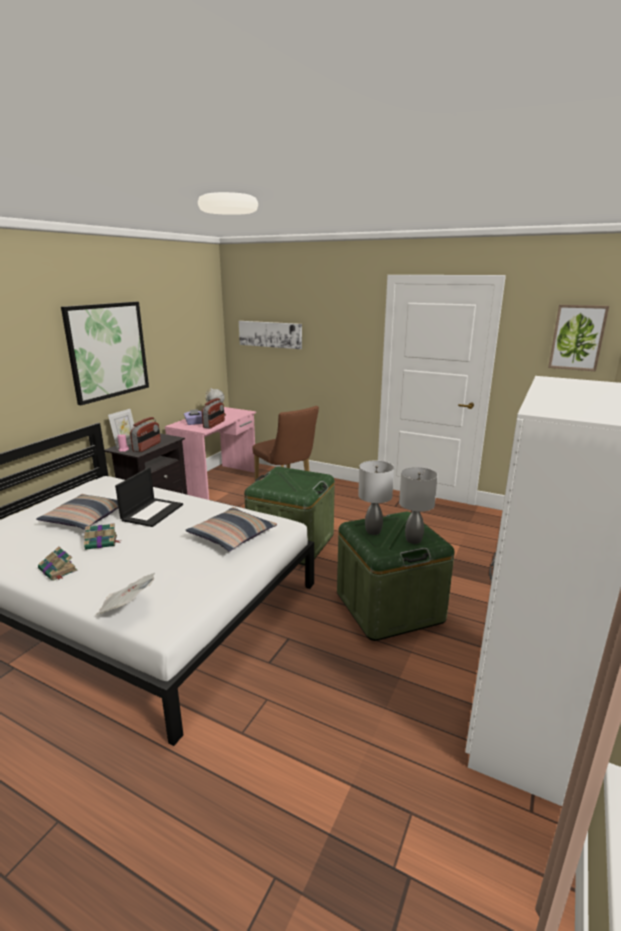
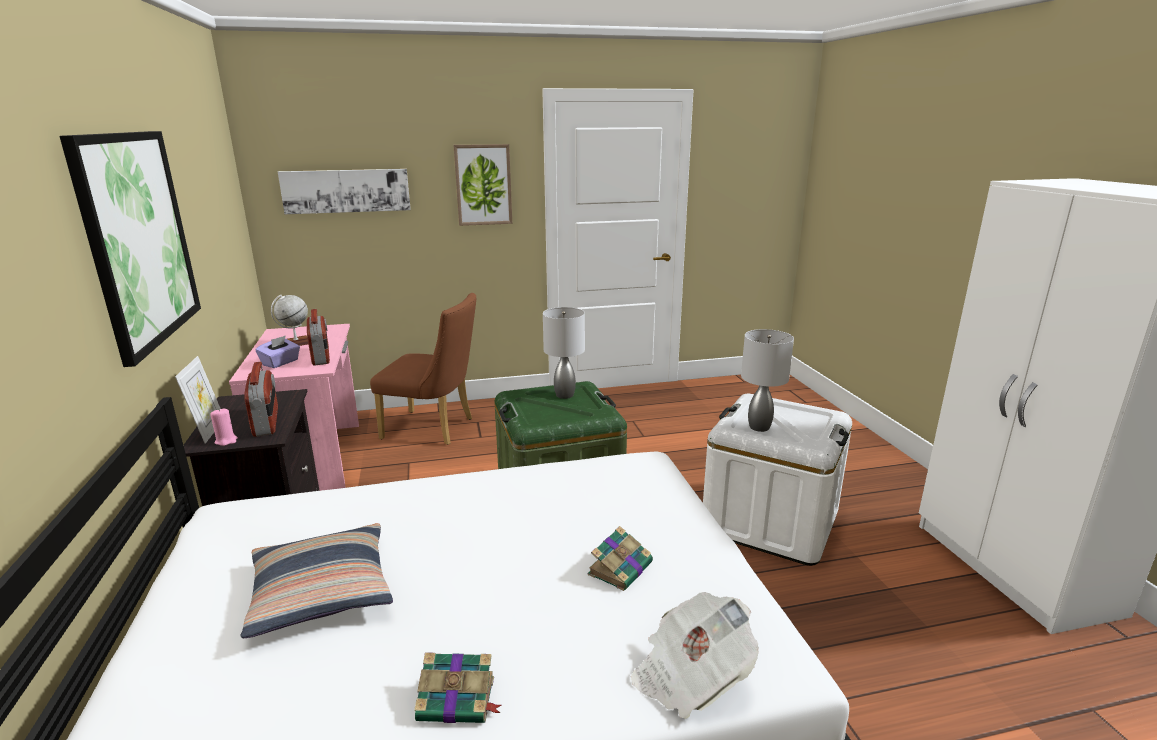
camera: 40 degrees left, 0 degrees up
(102, 542) = (444, 610): book -> book (621, 568)
(152, 512) = (434, 524): laptop -> none
(232, 536) = (616, 504): pillow -> none
(389, 607) = (770, 521): green storage box -> white storage box
(413, 540) = (807, 421): grey table lamp -> grey table lamp (564, 395)
(577, 337) = (770, 161): picture -> picture (483, 185)

